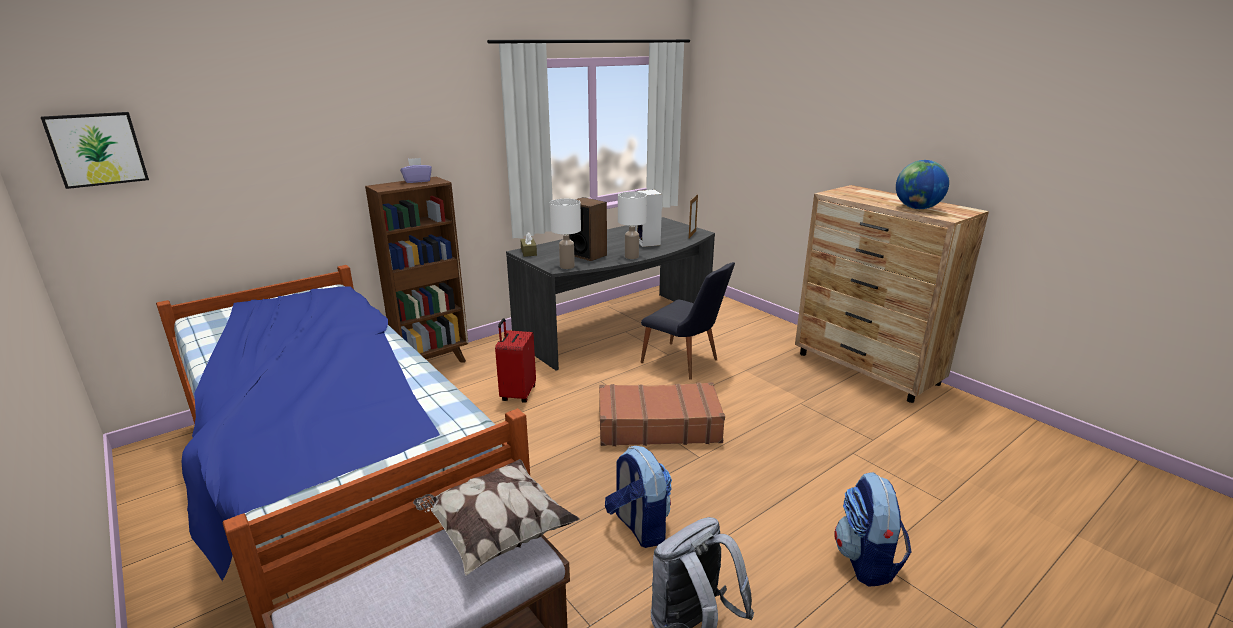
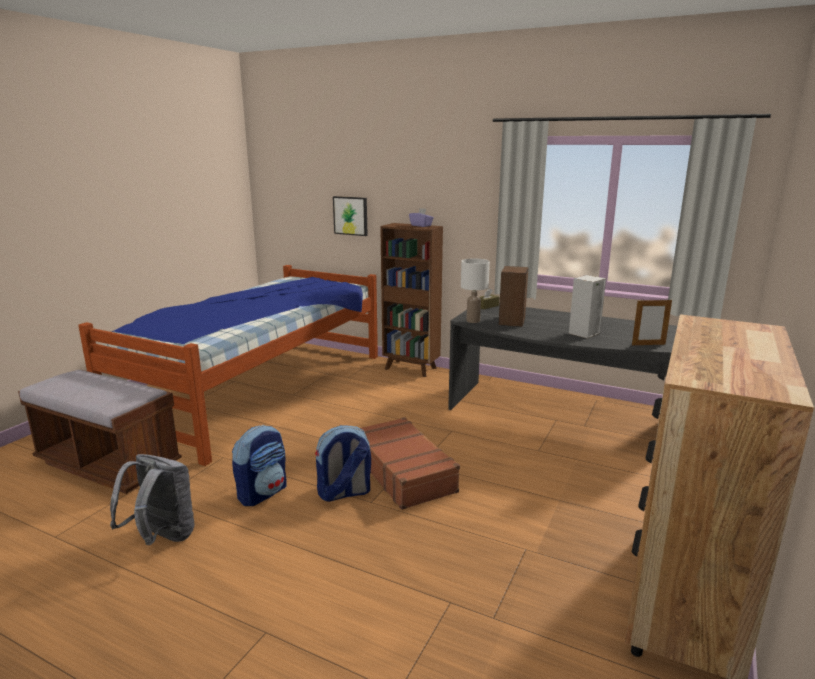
camera: 65 degrees right, 5 degrees down
(97, 149) = (279, 178): picture -> picture (351, 215)
(496, 532) = (132, 393): pillow -> none
(517, 394) = (398, 406): red suitcase -> none
(632, 257) = (533, 334): white table lamp -> none
(685, 363) = (531, 463): black chair -> none
(866, 561) = (261, 627): backpack -> backpack (344, 493)
(917, 208) = (710, 361): globe -> none

